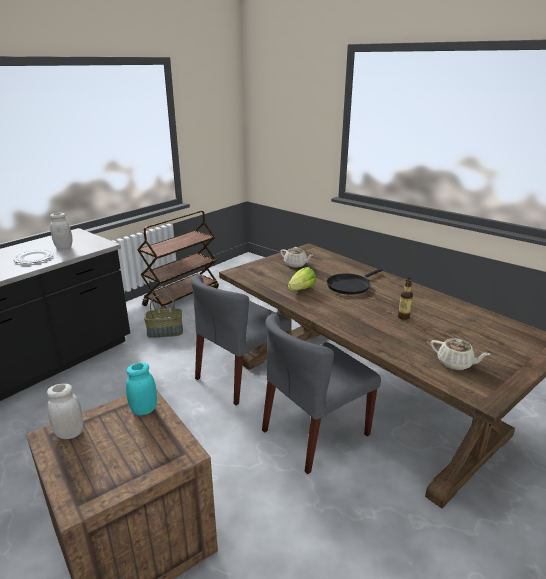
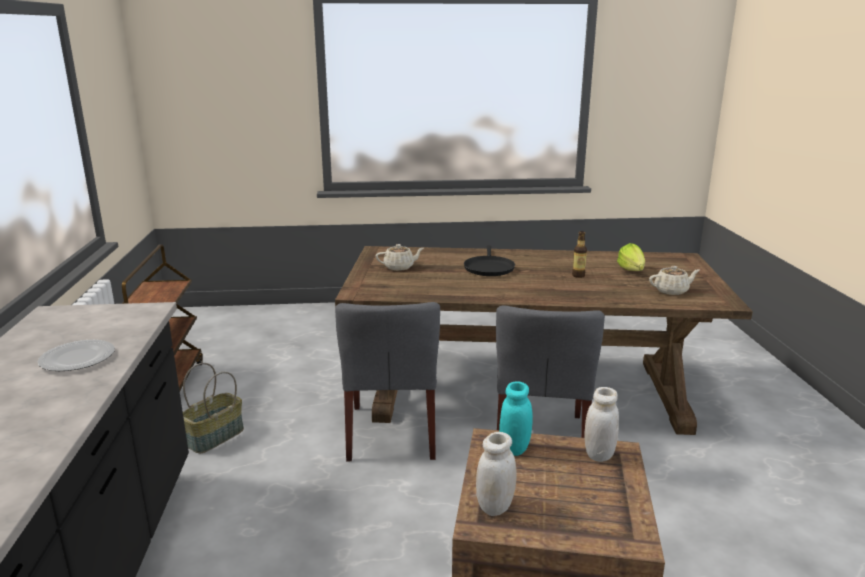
camera: 45 degrees left, 5 degrees down
(64, 247) = (89, 331): white jar -> white jar (599, 454)
(299, 290) = (456, 287): lettuce -> lettuce (632, 272)

